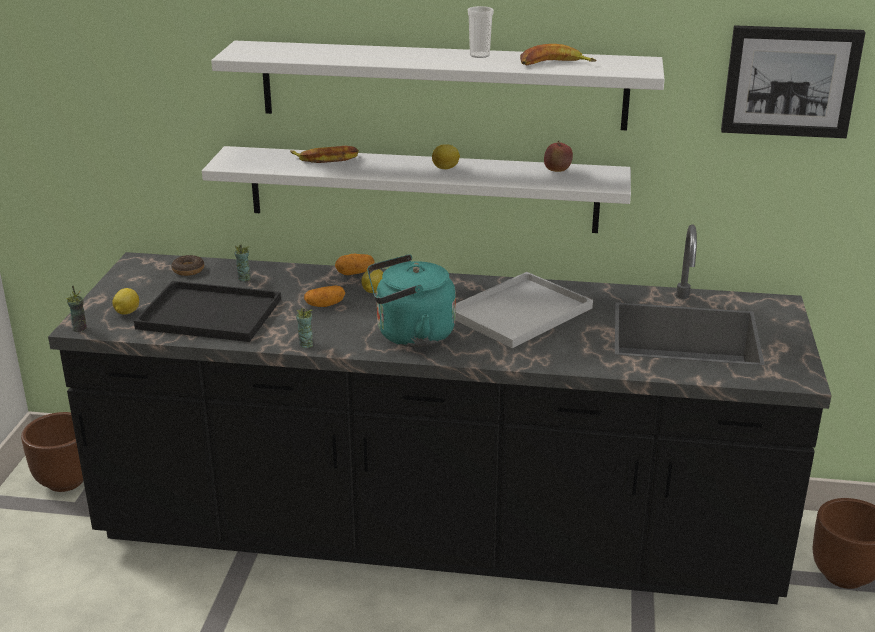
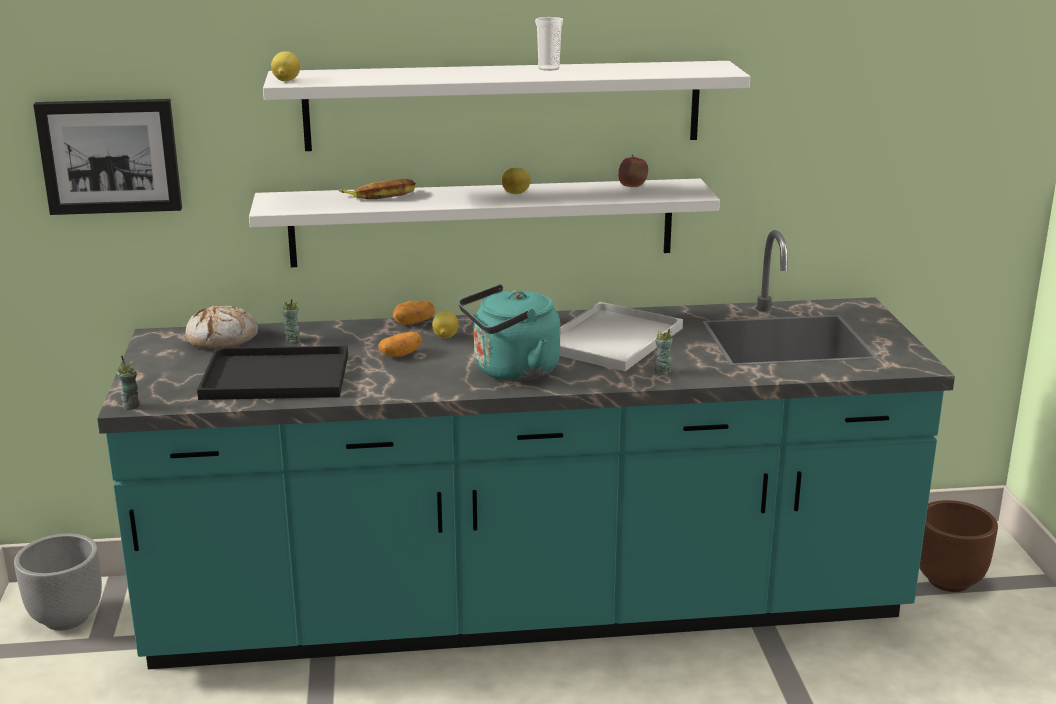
camera: 15 degrees left, 5 degrees down
(66, 481) = (67, 617): brown planter -> grey planter
(126, 312) = (177, 385): lemon -> lemon (285, 80)
(188, 270) = (222, 338): donut -> bread
(305, 344) = (404, 392): cup -> cup (662, 371)
(437, 536) = (528, 608): black counter -> turquoise counter
(554, 64) = (632, 71): banana -> none
(790, 81) = (853, 77): picture -> picture (110, 156)

